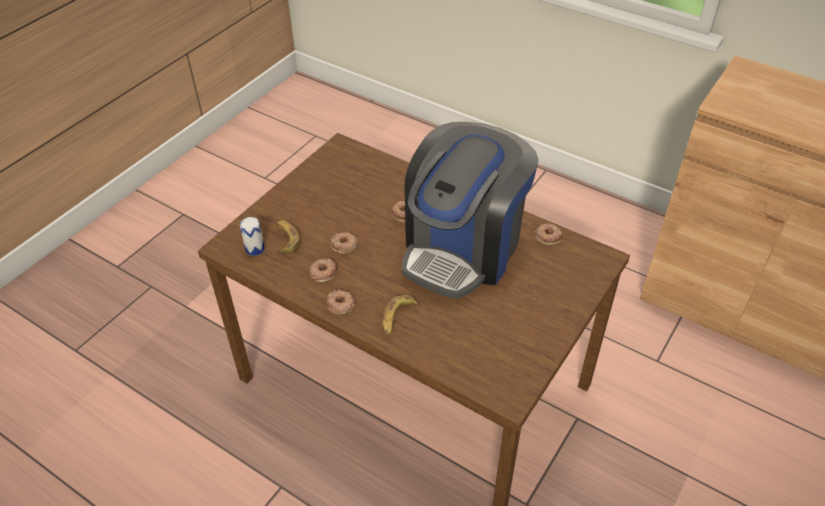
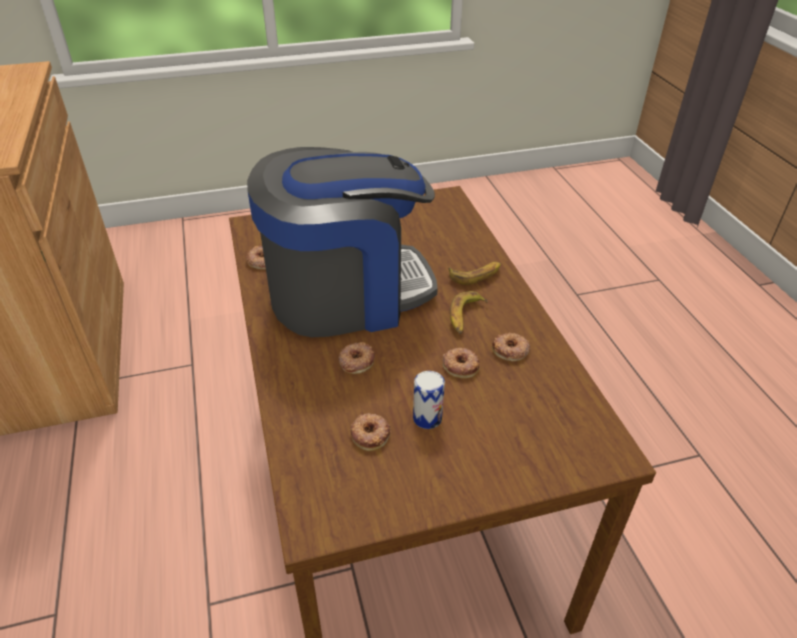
camera: 140 degrees left, 5 degrees down
(255, 249) = (573, 424): can -> can (427, 418)
(285, 239) = (524, 414): banana -> banana (465, 317)
(340, 304) = (518, 312): donut -> donut (370, 434)

